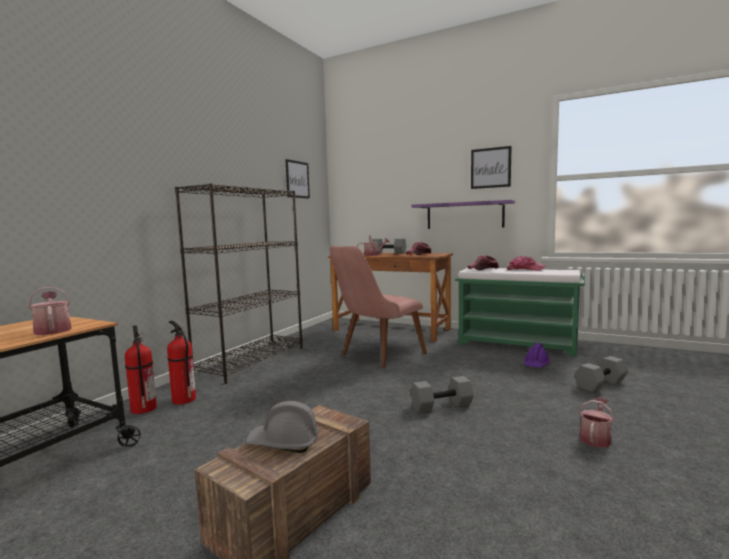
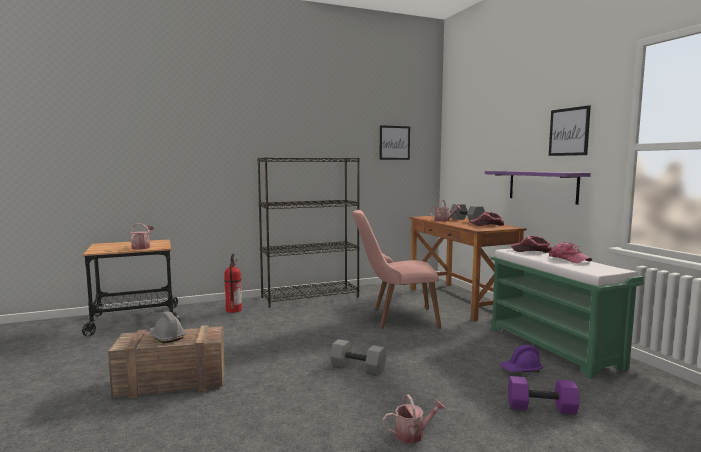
camera: 40 degrees right, 0 degrees up
(143, 408) = (209, 308): fire extinguisher -> none
(601, 385) = (541, 408): grey dumbbell -> purple dumbbell

